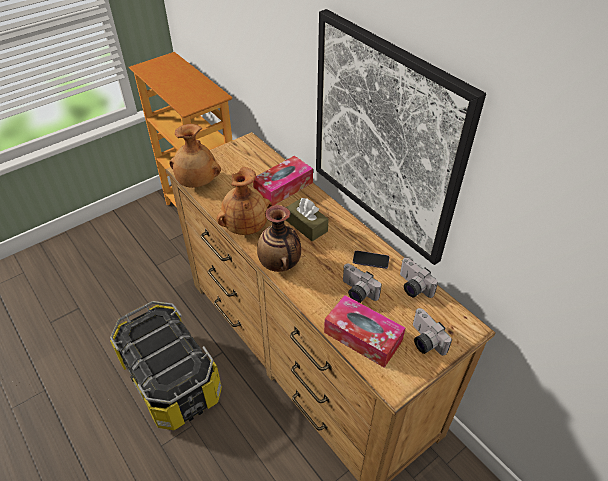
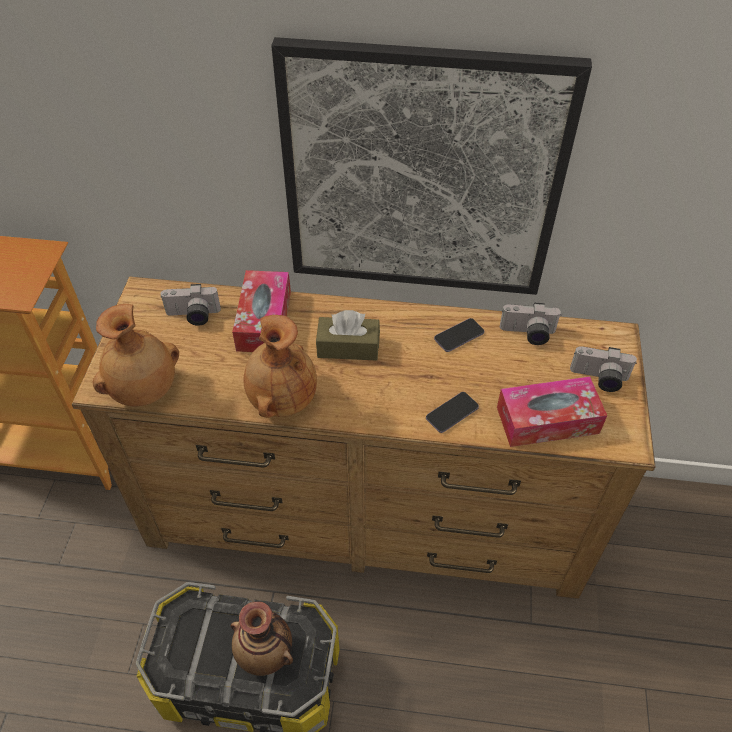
camera: 45 degrees left, 5 degrees up
(280, 264) = (377, 412): vase -> vase (265, 653)
(316, 293) = (452, 413): none -> phone
(356, 292) = (487, 380): camera -> camera (193, 316)

